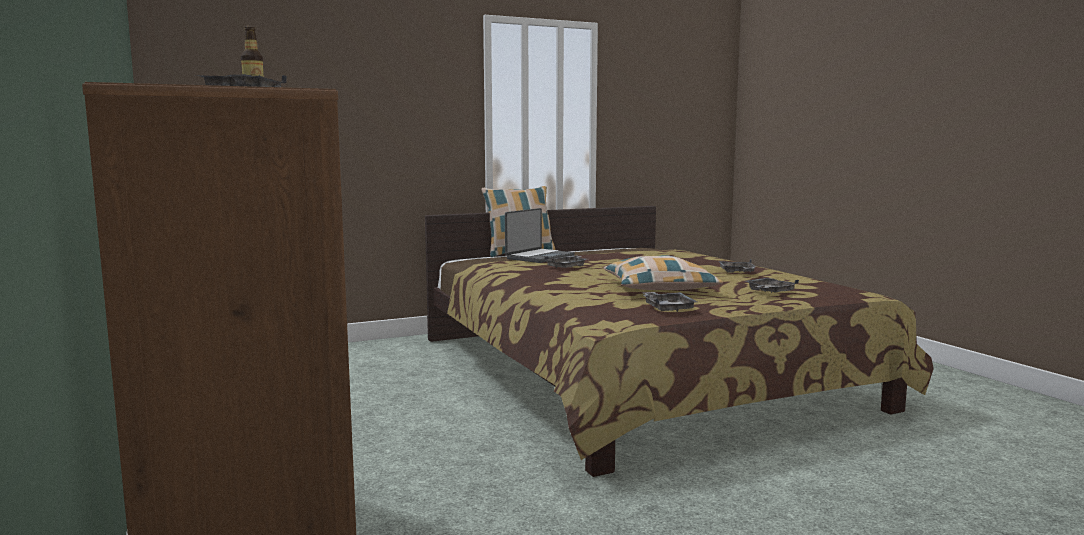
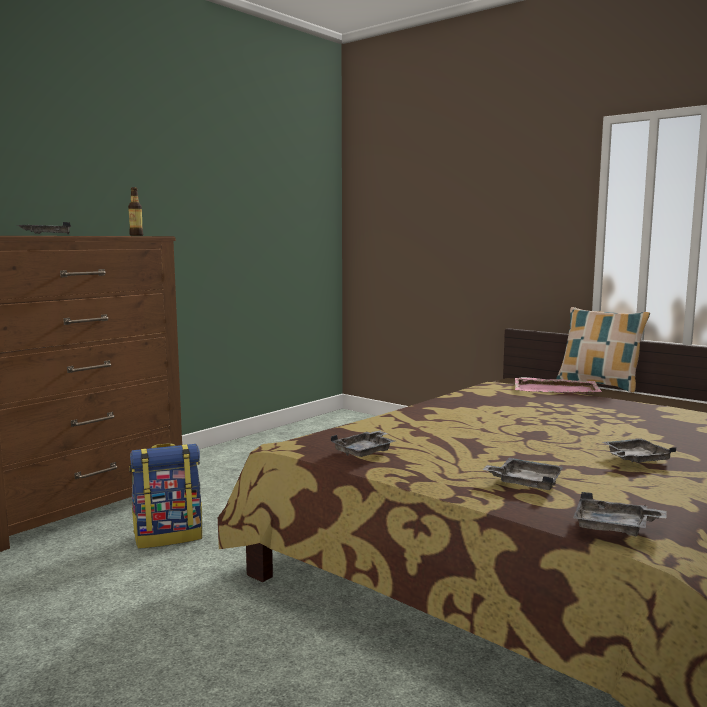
camera: 65 degrees right, 0 degrees up
(450, 505) = (169, 536): none -> backpack
(539, 257) = (556, 389): laptop -> pink tray
(567, 267) = (521, 402): grey tray -> grey tray (614, 528)
(659, 288) = (463, 440): pillow -> none

